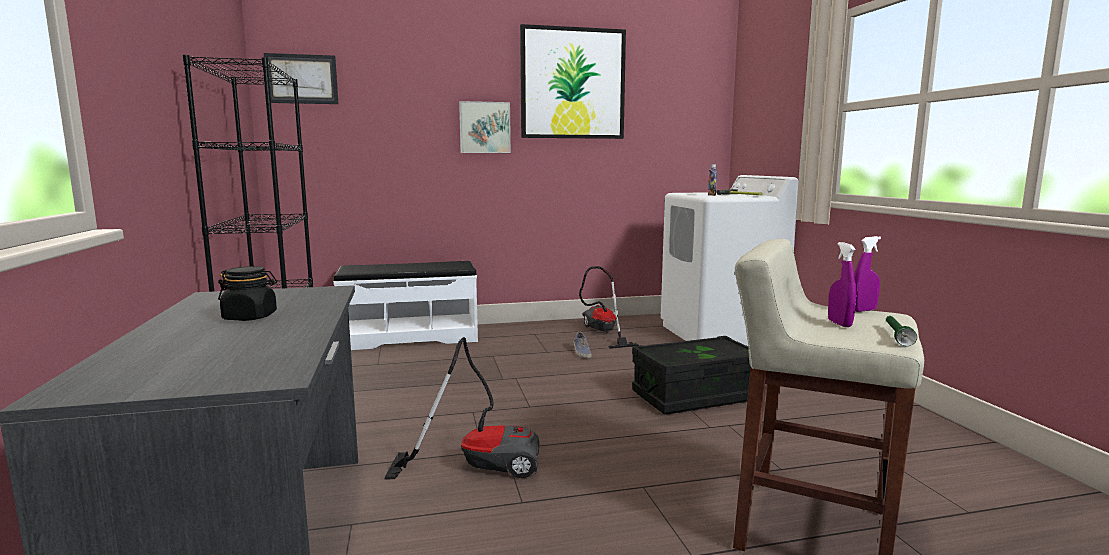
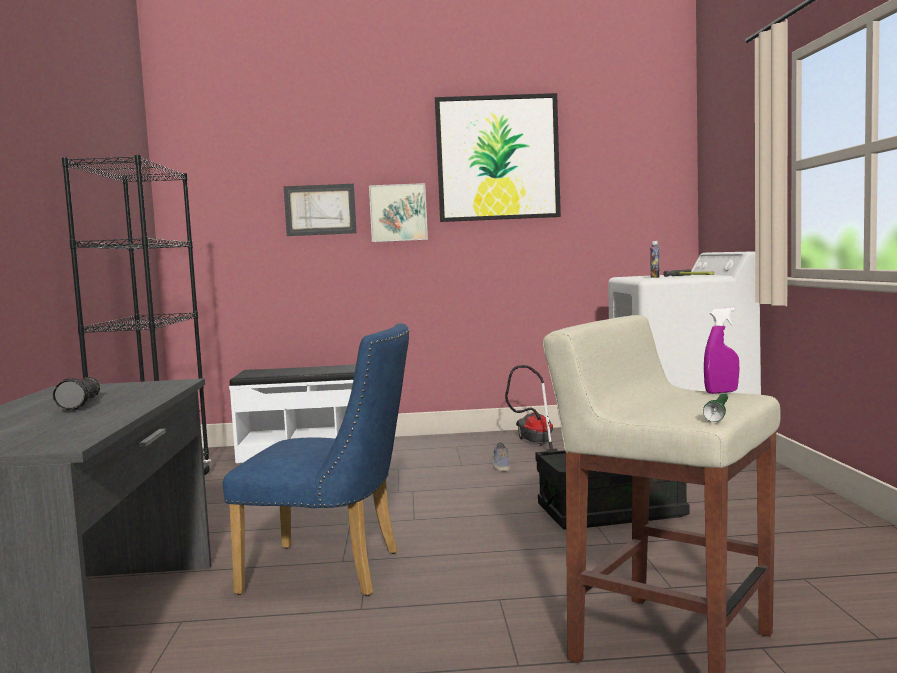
camera: 10 degrees right, 5 degrees down
(250, 317) = (82, 404): black jar -> flashlight
(302, 79) = (203, 172): picture -> picture (320, 210)
(480, 464) = (334, 572): vacuum cleaner -> blue chair
(839, 324) = (672, 404): purple spray bottle -> none

